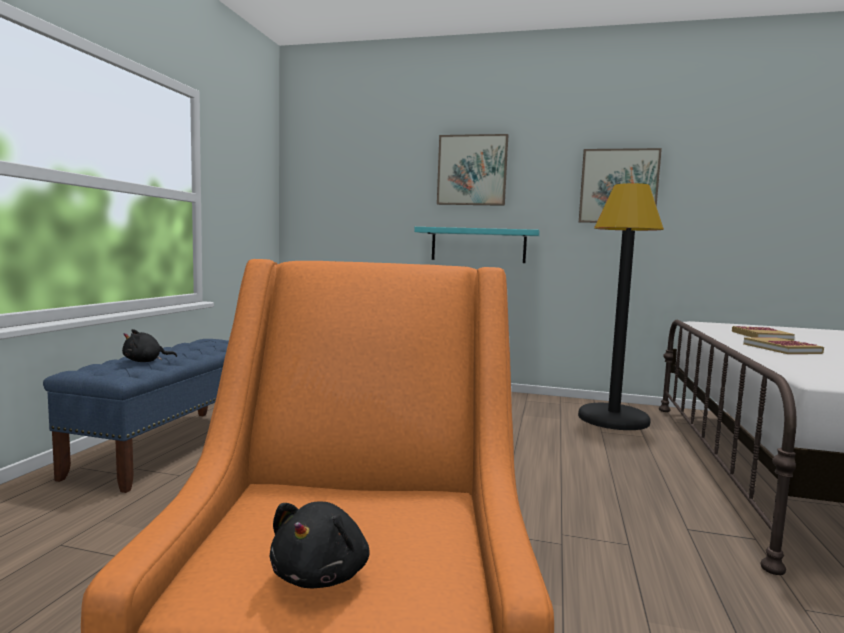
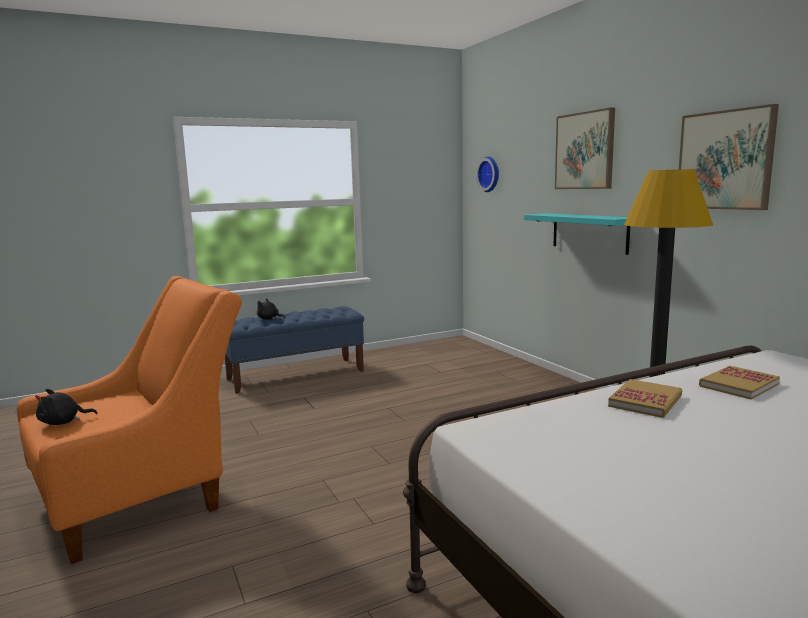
camera: 50 degrees right, 5 degrees up
(332, 186) = (490, 174): none -> wall clock

